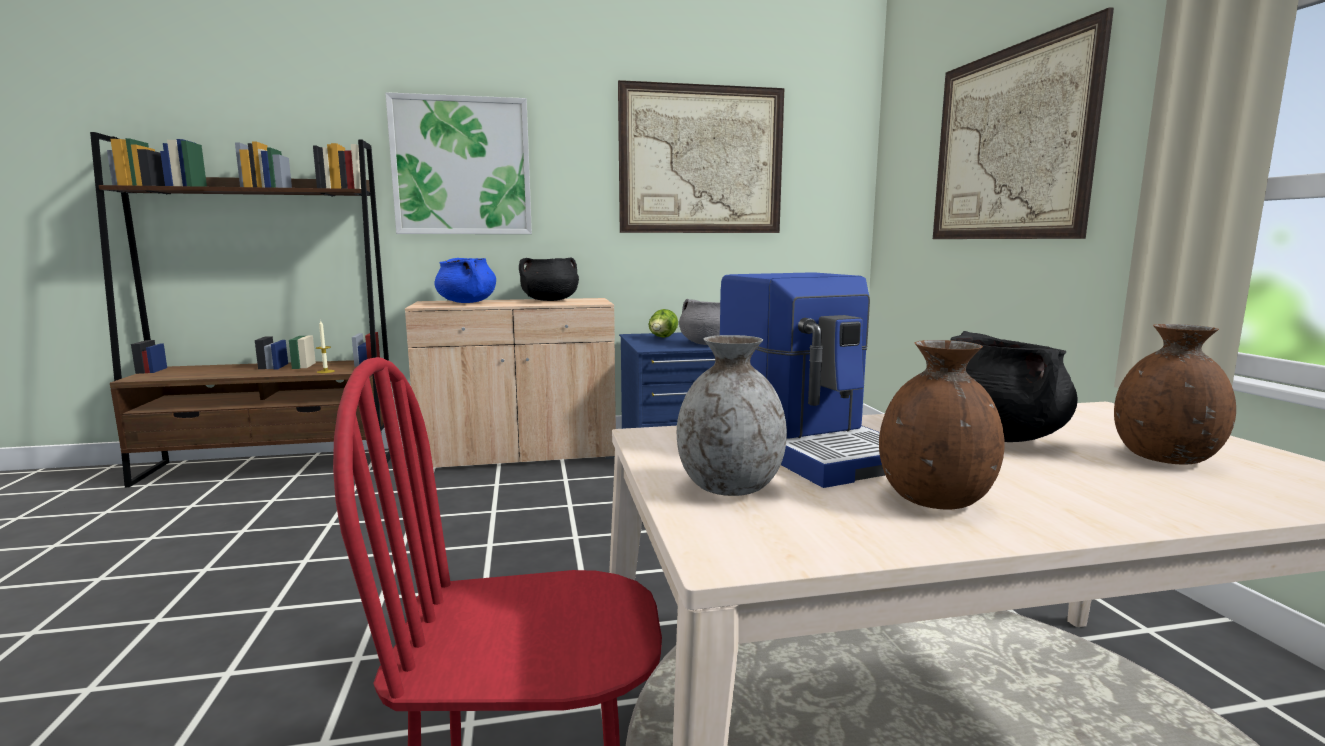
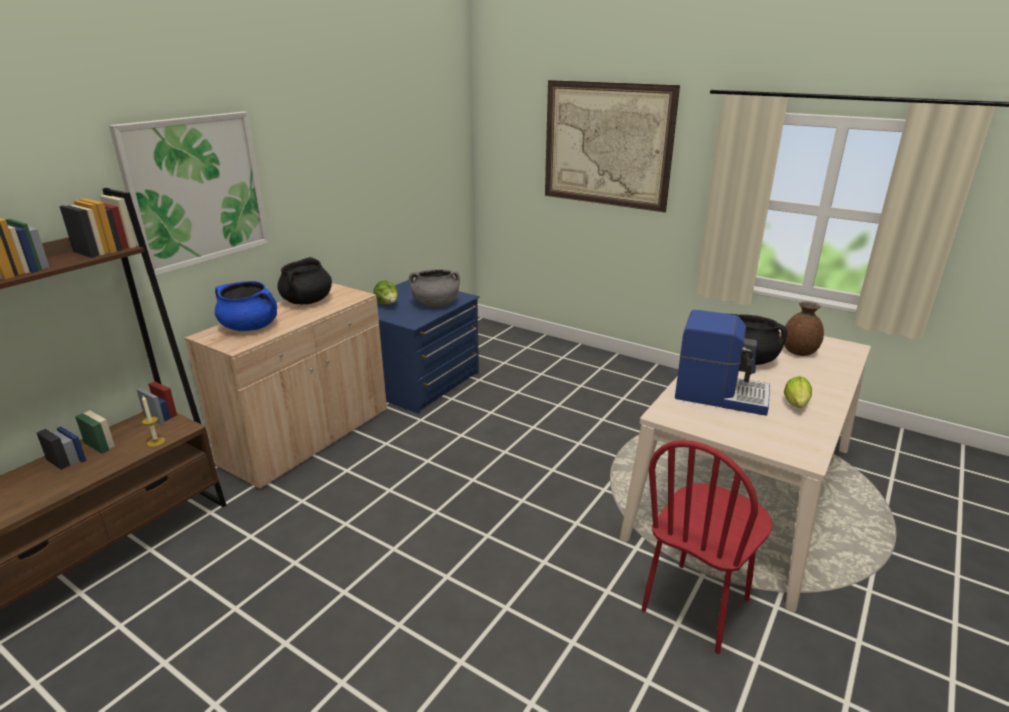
camera: 45 degrees left, 15 degrees up
(701, 160) = (377, 145): picture -> none
(729, 487) = (747, 430): grey vase -> none
(935, 500) = (796, 405): brown vase -> lettuce

